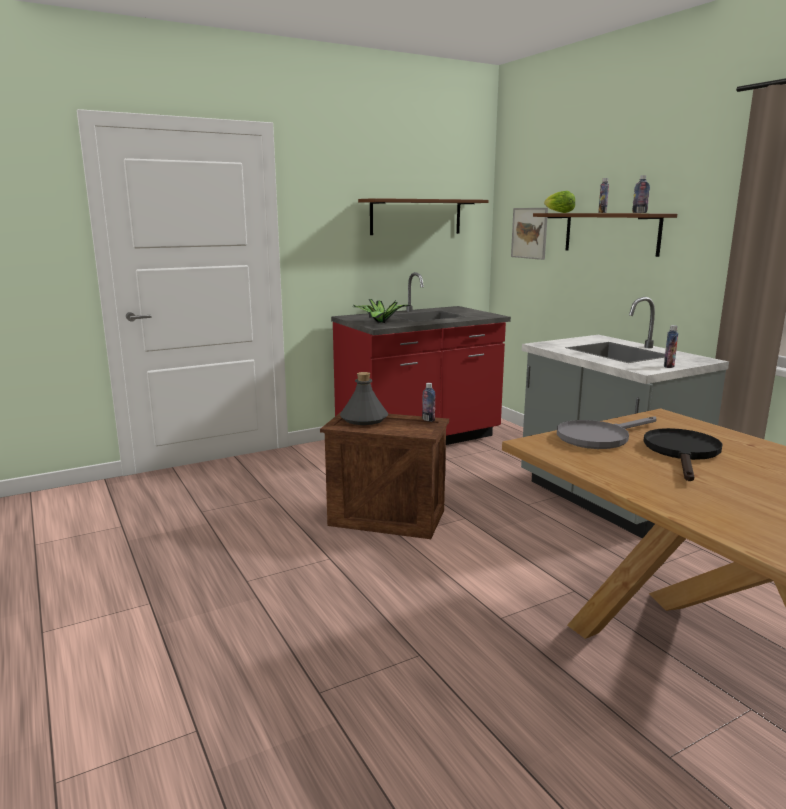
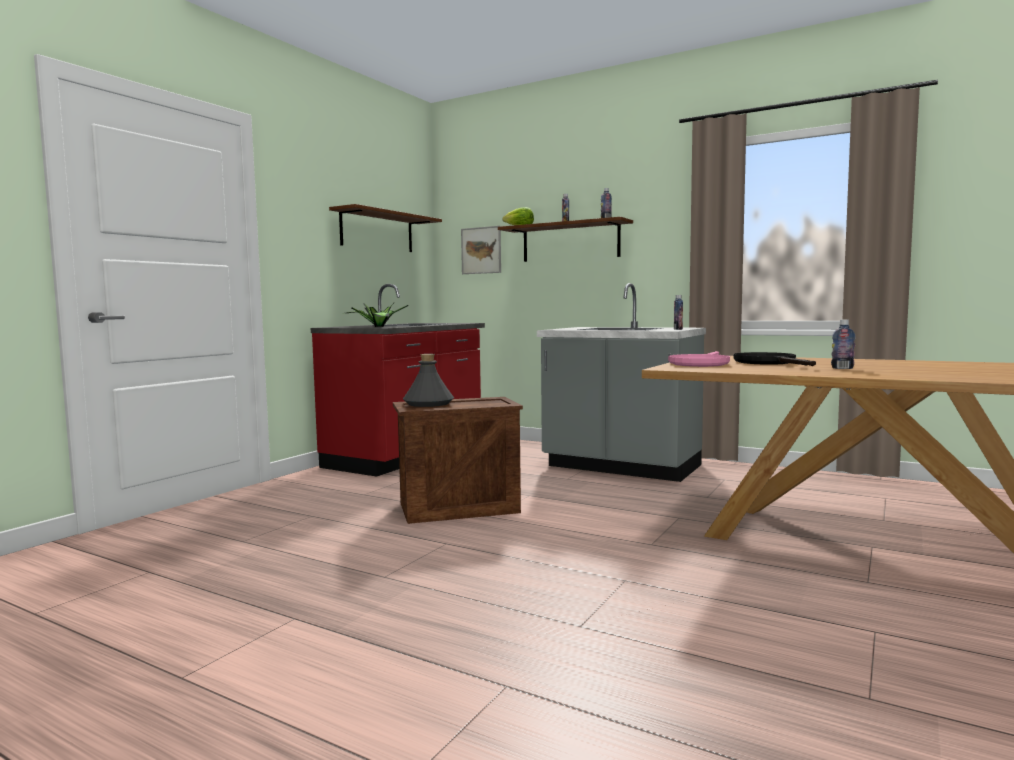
camera: 30 degrees left, 10 degrees down
(428, 420) = (489, 398): bottle -> bottle (842, 368)
(599, 437) = (700, 363): grey frying pan -> pink frying pan

